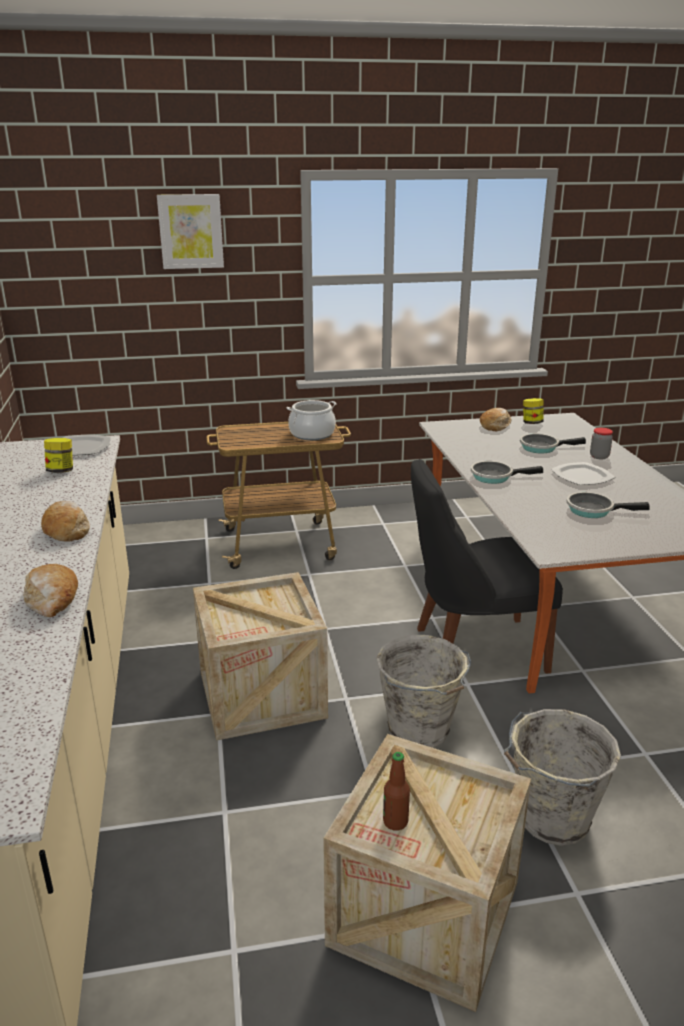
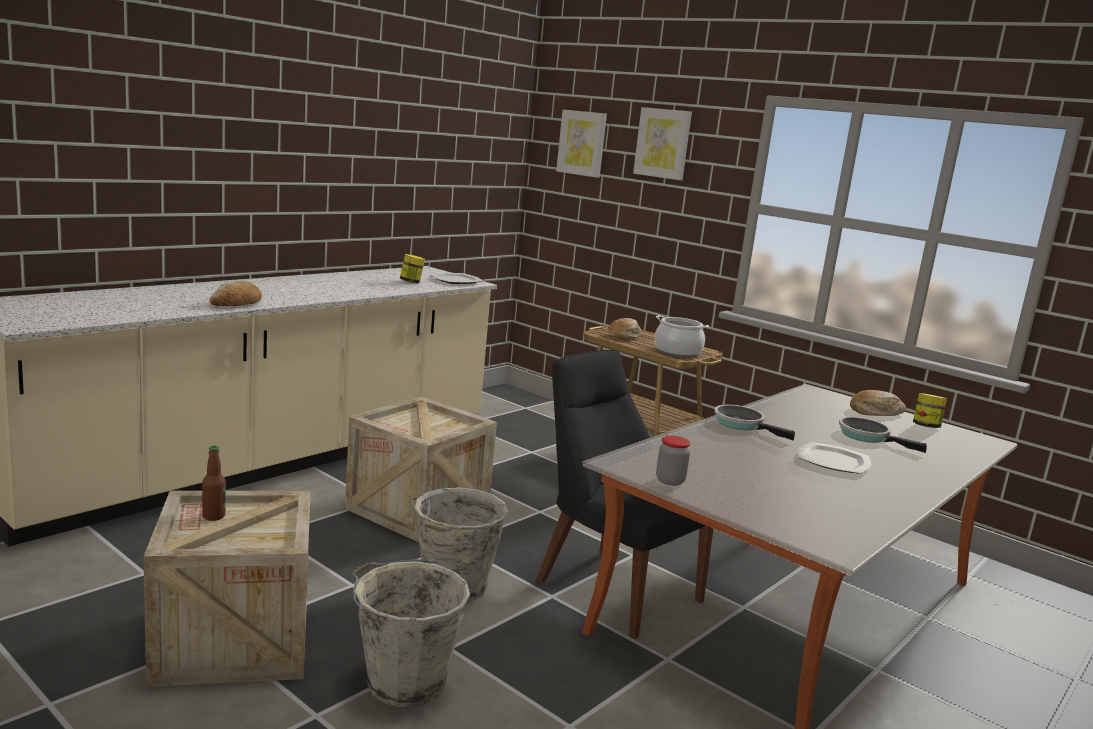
camera: 50 degrees right, 10 degrees down
(66, 530) = (329, 294): bread -> bread (624, 336)
(79, 244) = (582, 143): none -> picture
(593, 510) = (754, 473): frying pan -> none
(599, 456) = (910, 465): jar -> jar (670, 481)

